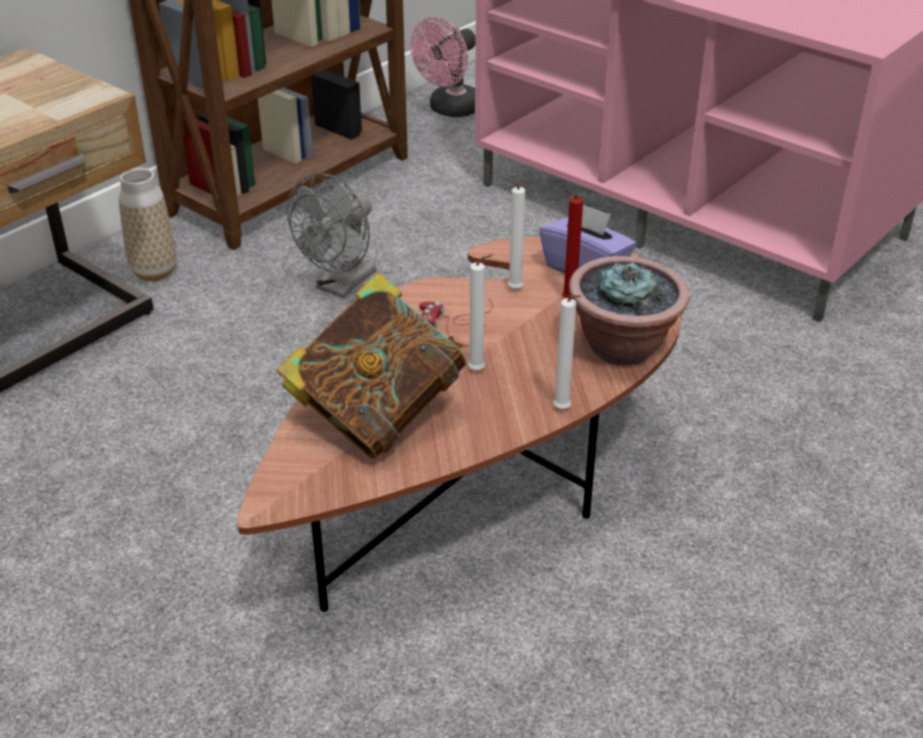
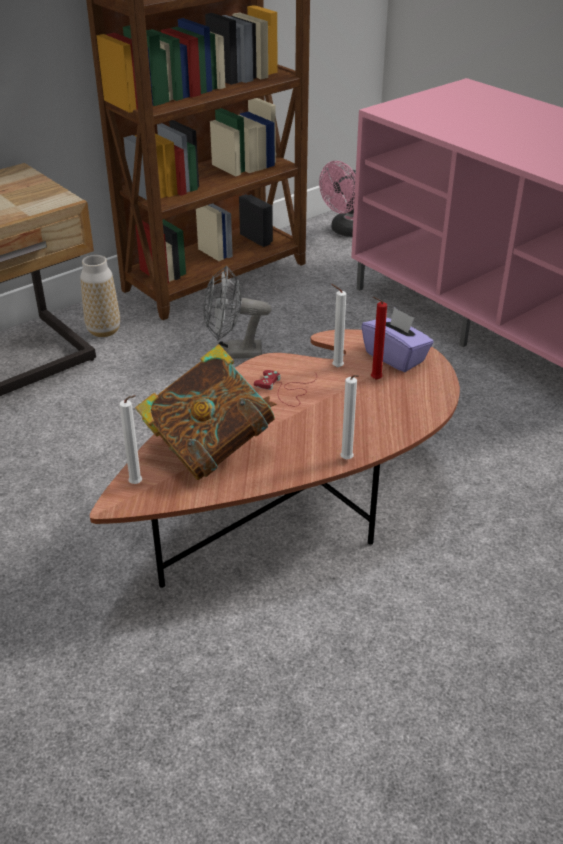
camera: 10 degrees right, 0 degrees up
(341, 285) = (233, 353): grey fan -> grey fan turned 45 degrees clockwise
(479, 371) = (293, 424): white candle -> white candle (138, 484)
(623, 347) = (406, 418): potted plant -> none

